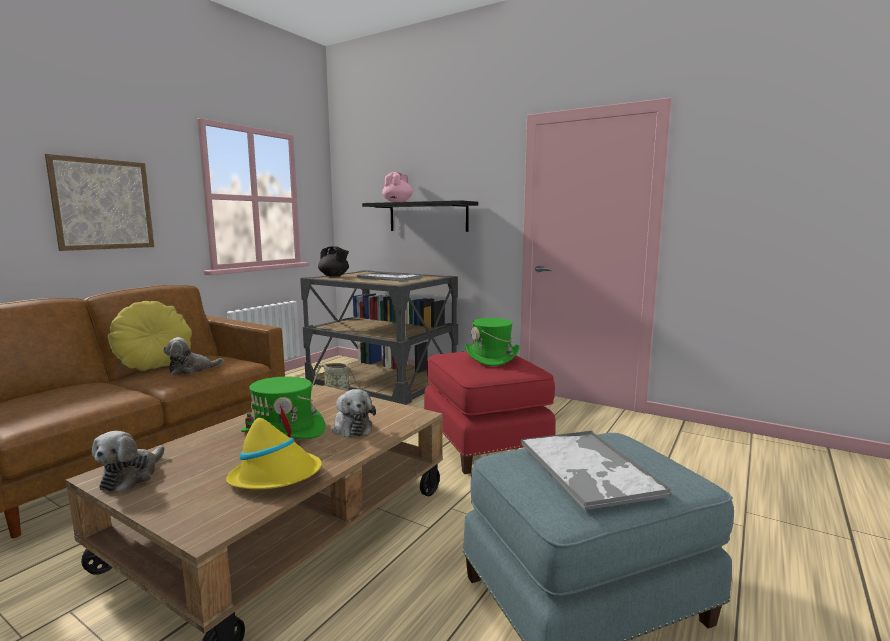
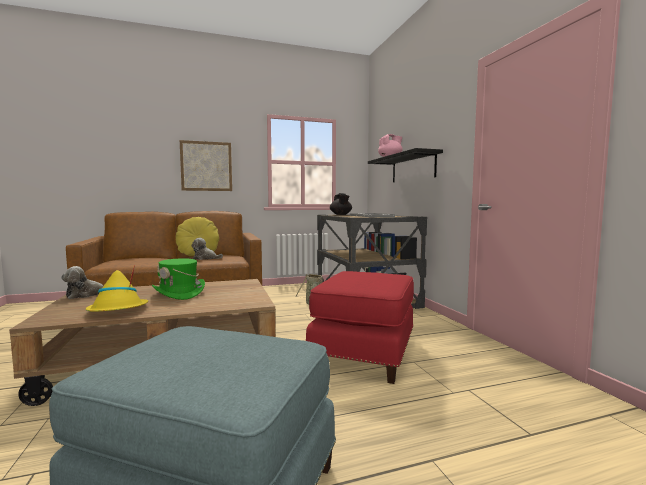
camera: 40 degrees right, 5 degrees down
(352, 427) = (209, 300): plush toy -> none
(492, 357) = (371, 276): green hat -> none
(589, 469) = (190, 351): tray -> none

